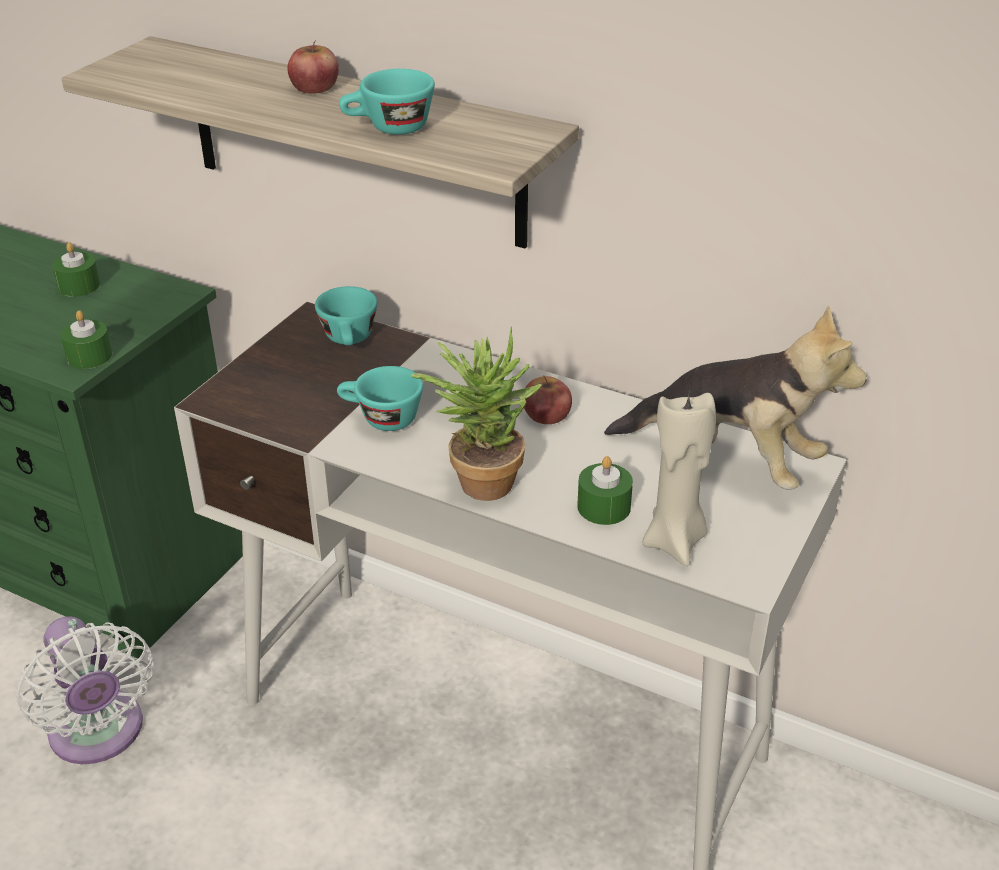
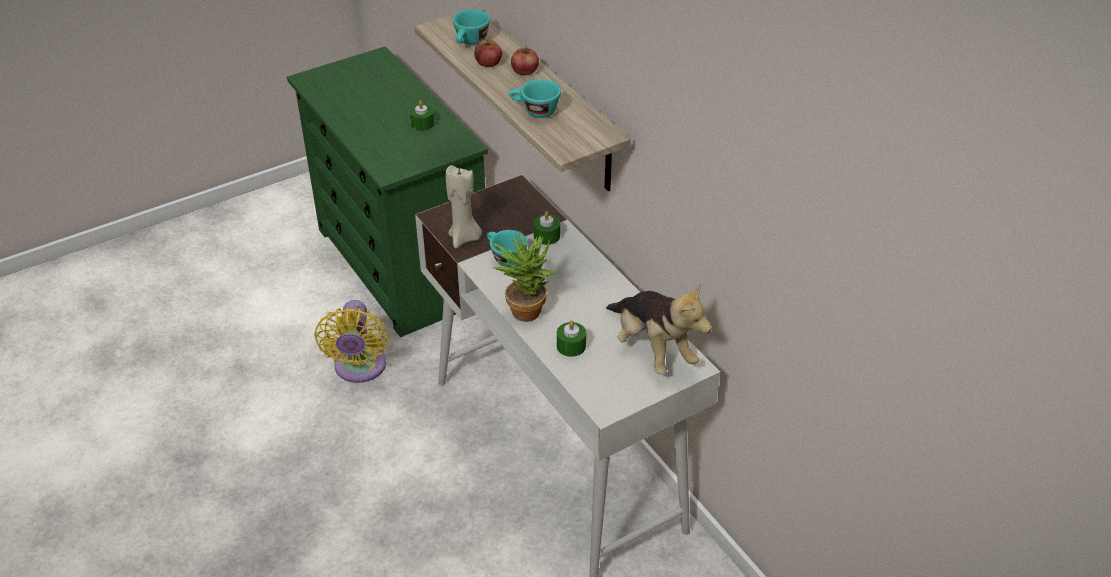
camera: 30 degrees right, 5 degrees up
(89, 356) = (400, 169): green candle -> green candle (546, 236)
(99, 735) = (359, 368): white fan -> yellow fan
(350, 340) = (525, 206): turquoise cup -> turquoise cup (470, 42)
(546, 414) = (587, 286): apple -> apple (488, 62)
(675, 541) = (589, 377): beige candle -> beige candle (464, 238)

